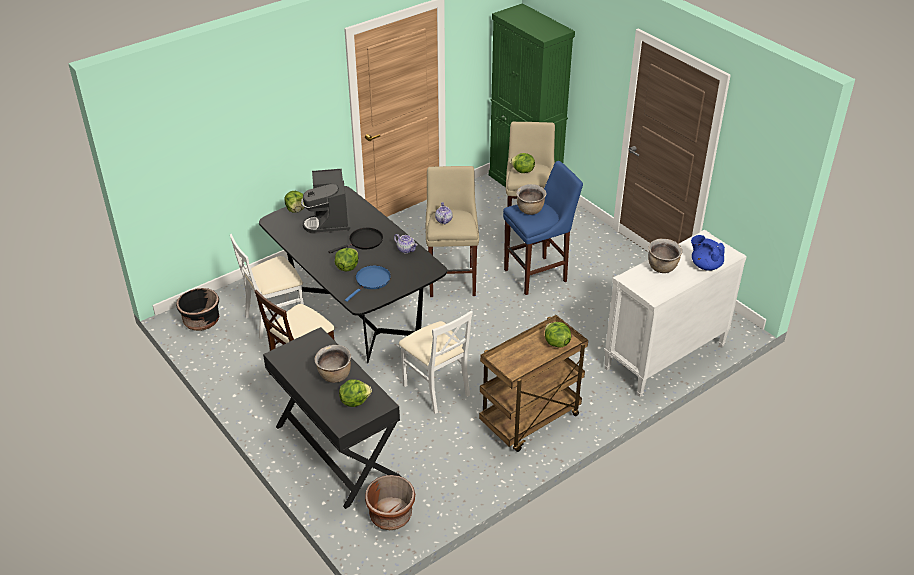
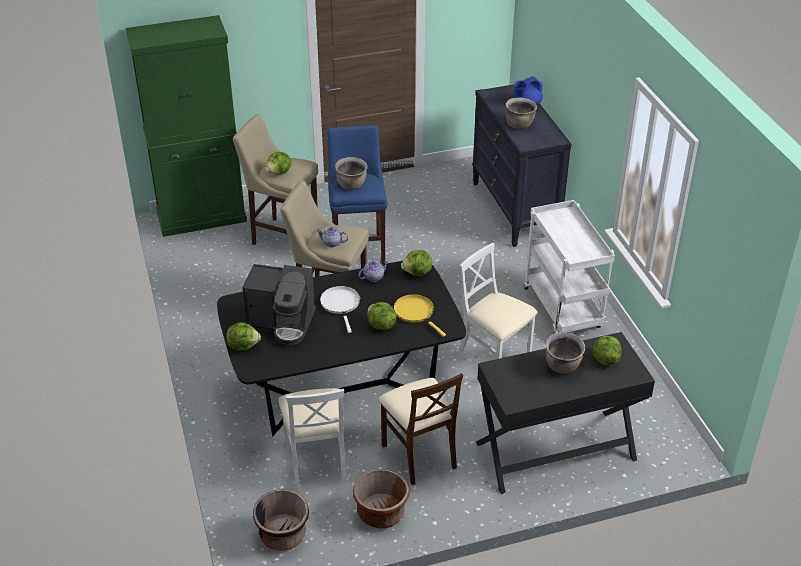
camera: 70 degrees left, 0 degrees up
(364, 241) = (341, 304): black frying pan -> white frying pan
(371, 281) = (416, 312): blue frying pan -> yellow frying pan
(391, 516) = (654, 429): brown planter -> brown planter (381, 513)
(436, 389) = (494, 359): white chair -> white chair turned 120 degrees counterclockwise
(530, 421) = (563, 309): brown cart -> white cart
(556, 343) = (563, 221): lettuce -> lettuce (417, 273)
(664, 357) = (515, 210): white dresser -> black dresser

